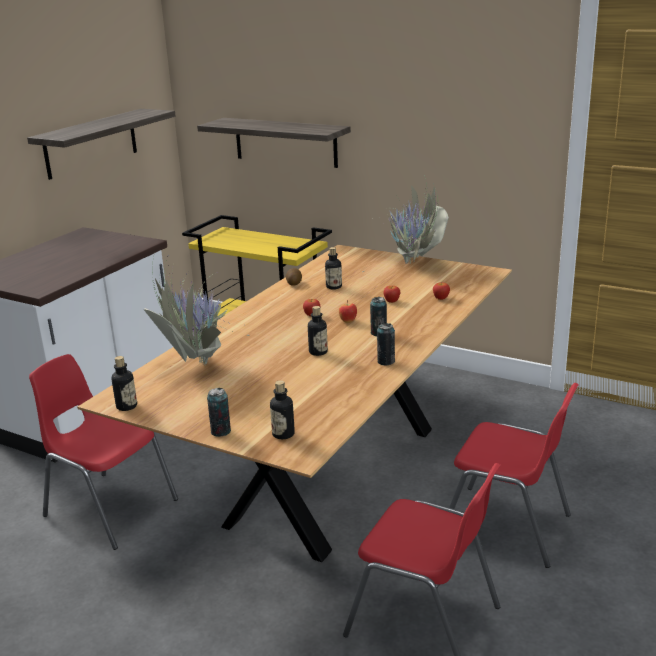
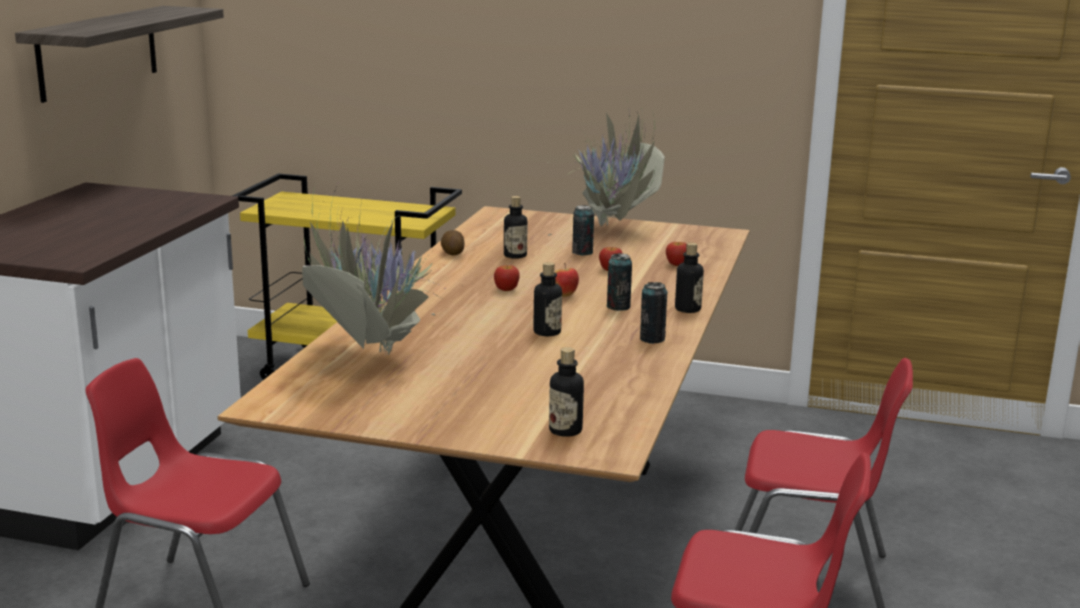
camera: 15 degrees left, 5 degrees down
(126, 406) = (299, 411): bottle -> bottle (688, 309)
(221, 431) = (469, 433): can -> can (582, 253)
(285, 142) = (390, 60): shelf -> none

